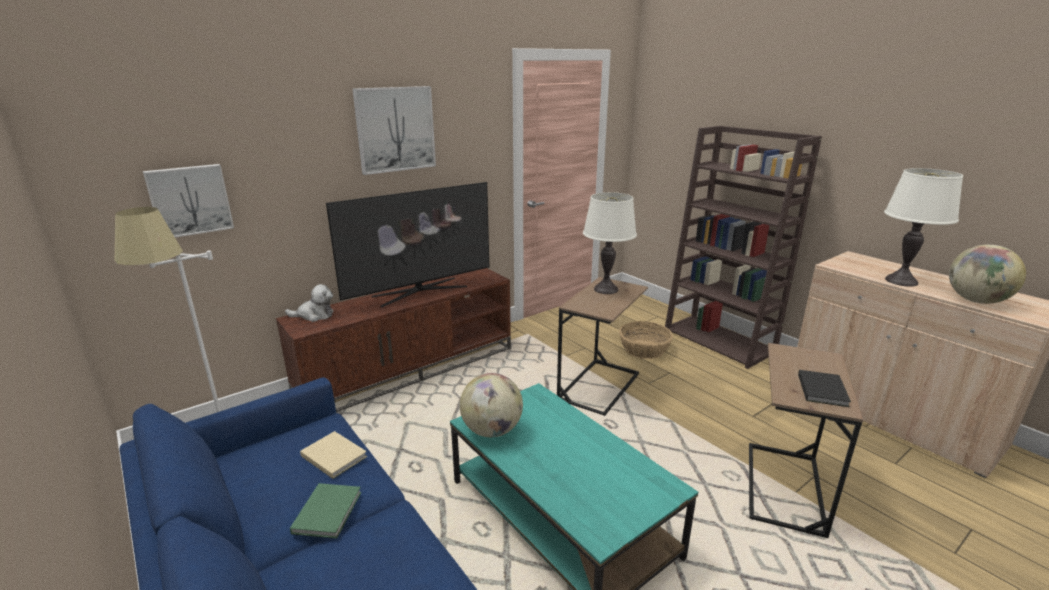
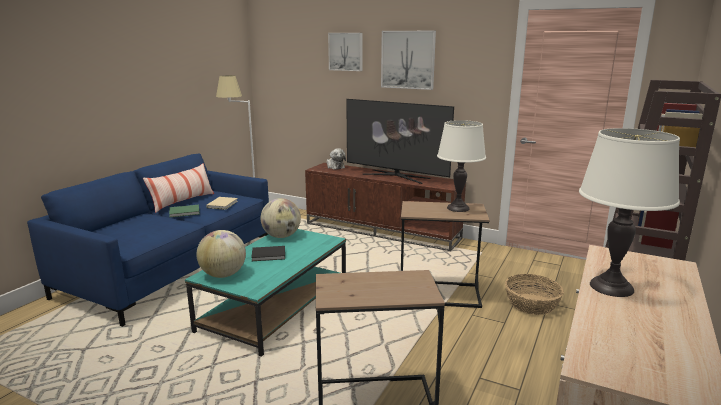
camera: 65 degrees right, 5 degrees down
(190, 200) = (298, 85): picture -> picture (346, 51)
(252, 508) = (182, 202): none -> pillow
(823, 389) = (355, 292): black book -> black book (269, 255)
(976, 301) = (607, 331): globe -> globe (223, 275)

